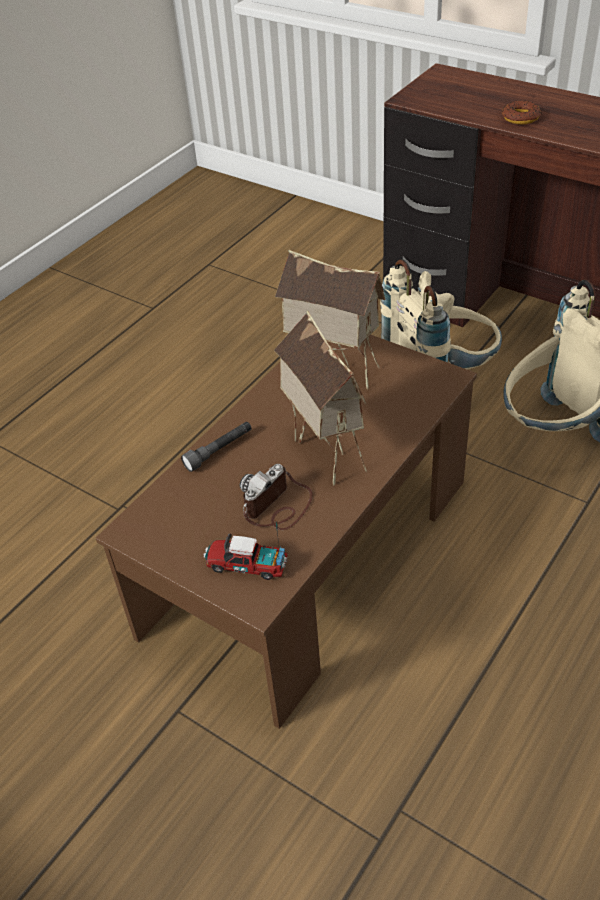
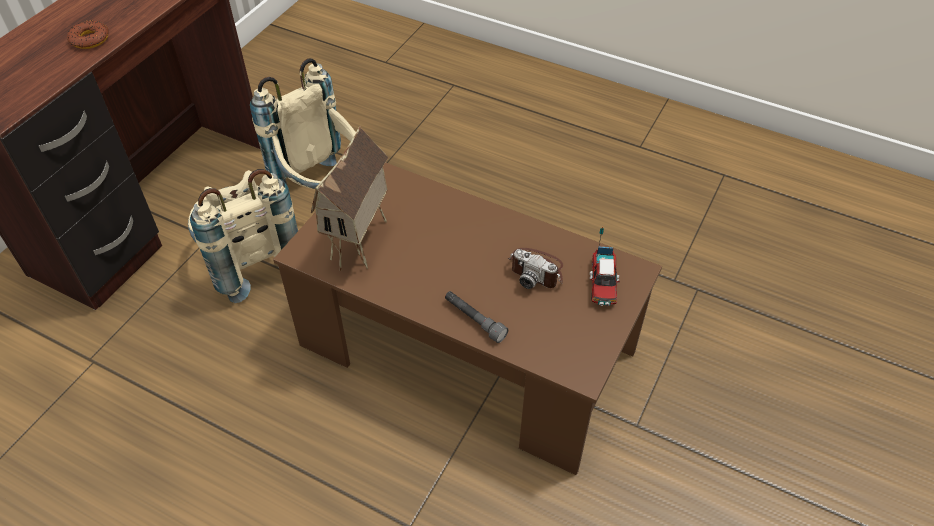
camera: 100 degrees left, 5 degrees up
(324, 451) = (469, 245): toy house -> none

